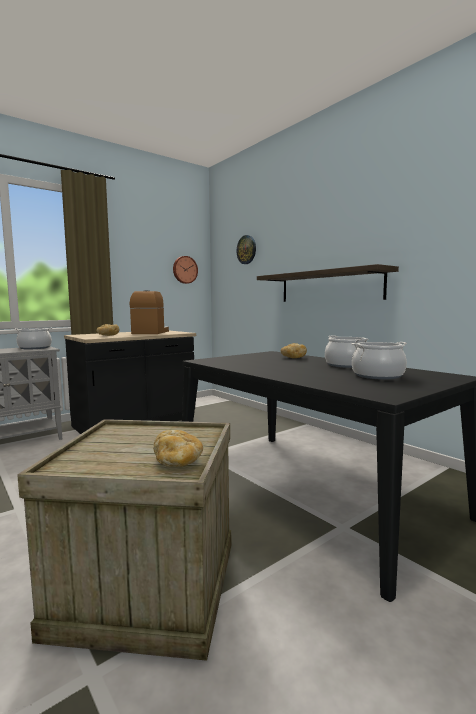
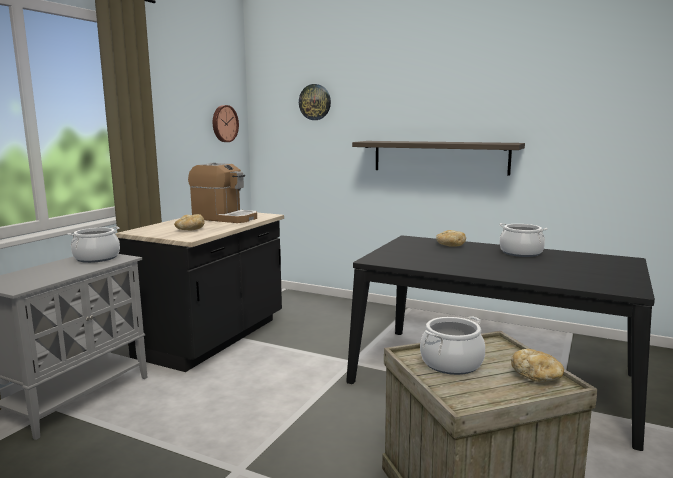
camera: 25 degrees left, 5 degrees up
(151, 332) = (225, 218): coffee machine -> coffee machine turned 135 degrees clockwise
(377, 375) = (575, 265): cooking pot -> cooking pot (451, 363)

